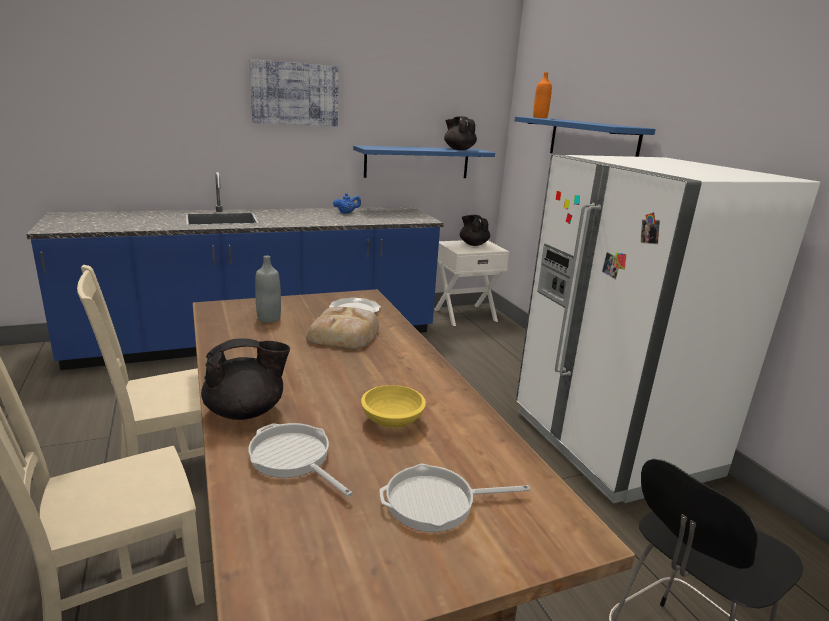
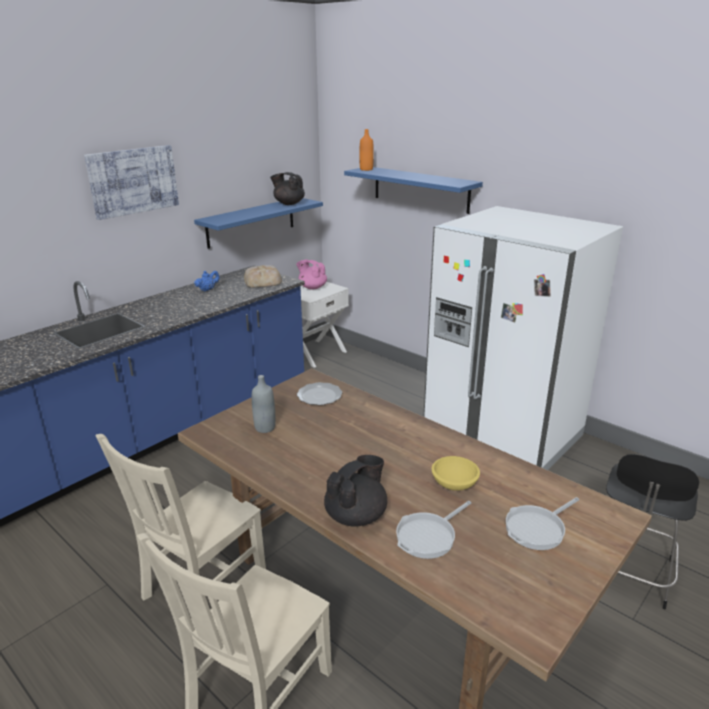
camera: 25 degrees left, 5 degrees up
(293, 458) = (428, 536): frying pan -> frying pan turned 60 degrees counterclockwise
(344, 334) = (341, 423): bread -> bread (263, 280)
(473, 244) = (312, 287): black teapot -> pink teapot

